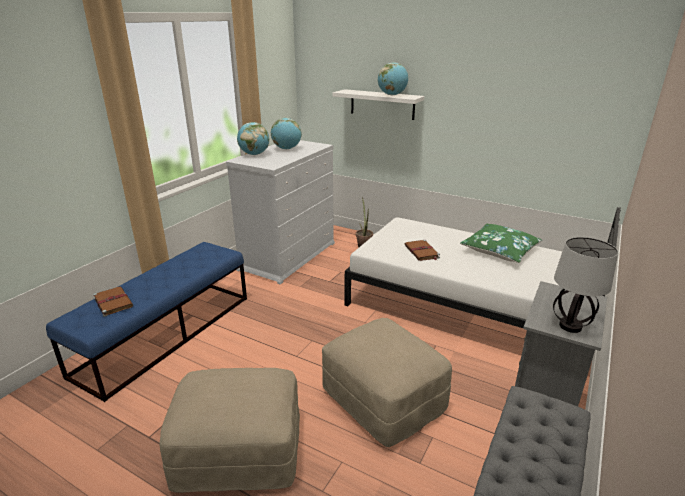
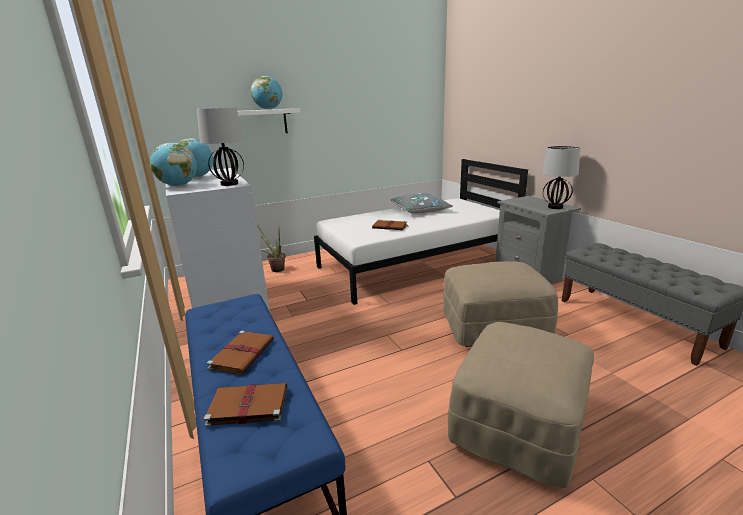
camera: 55 degrees left, 5 degrees down
(161, 279) = (243, 353): none -> brown book
(271, 164) = (229, 184): none -> table lamp
(500, 250) = (420, 210): green pillow -> grey pillow

